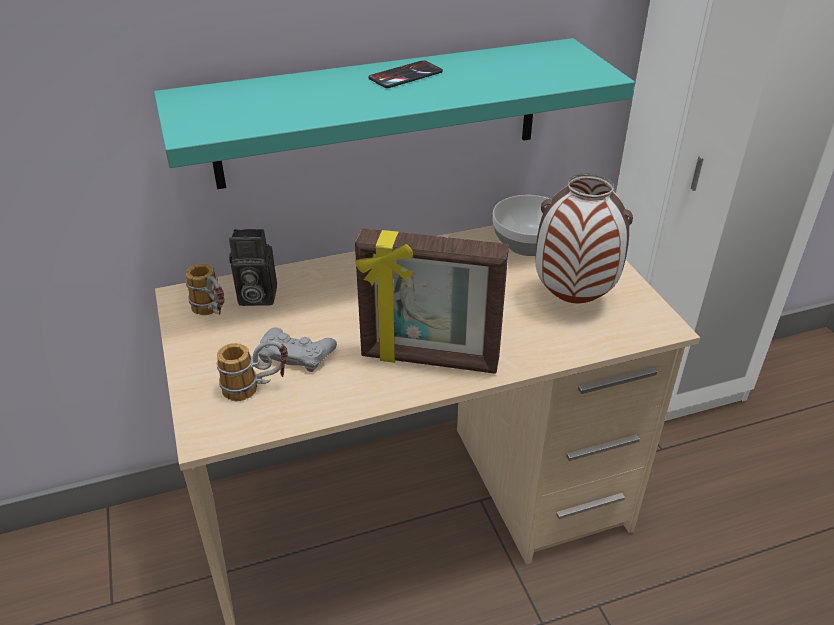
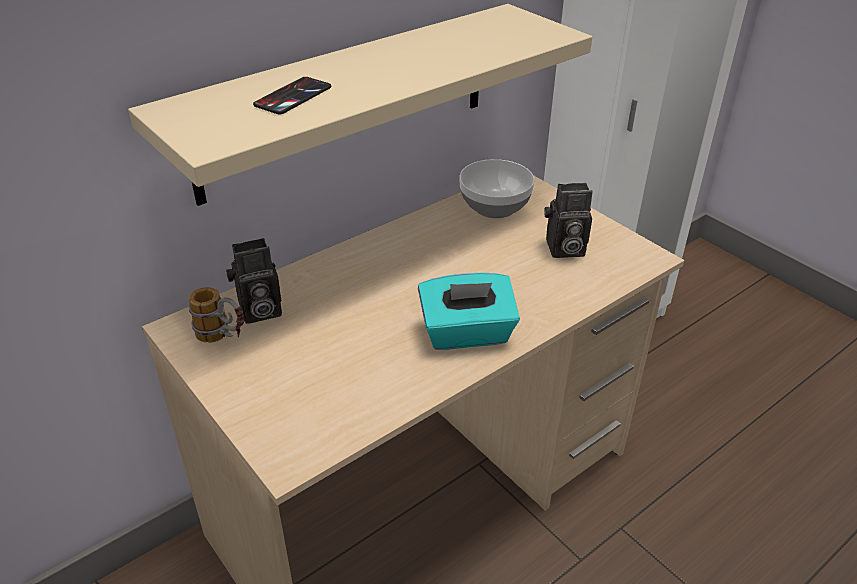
camera: 20 degrees left, 0 degrees up
(256, 388) = (314, 402): mug -> none
(296, 354) = (334, 358): grey game controller -> none
(379, 113) = (347, 101): turquoise shelf -> beige shelf
(405, 75) = (383, 57): phone -> phone (293, 96)
(429, 360) = (467, 334): picture frame -> turquoise tissue box
(574, 299) = (563, 249): vase -> camera

